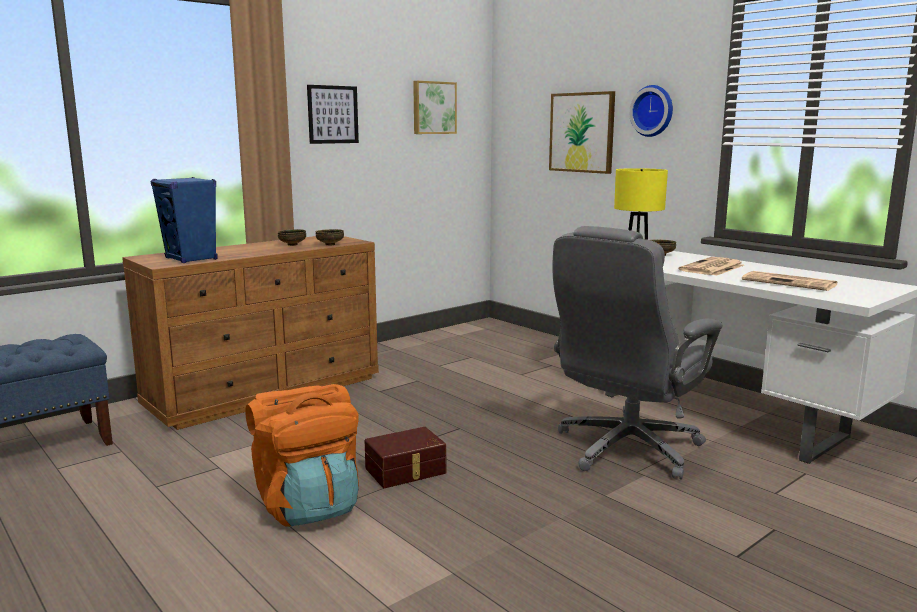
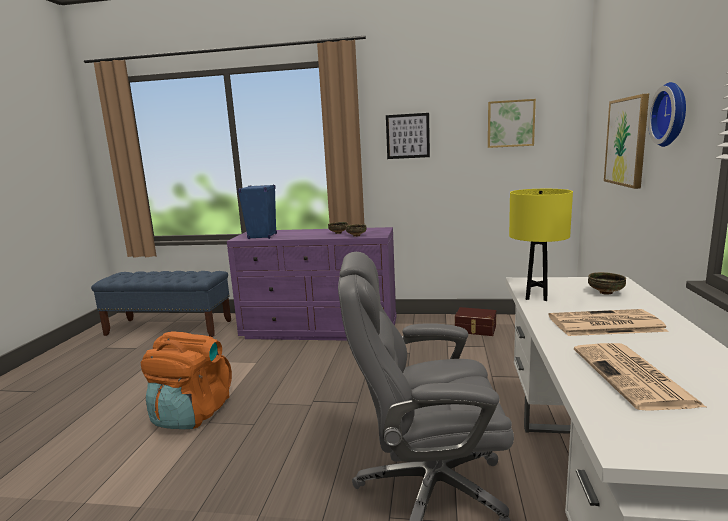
camera: 50 degrees right, 0 degrees up
(267, 391) = (320, 330): brown dresser -> purple dresser
(406, 471) = (267, 418): brown storage box -> brown storage box (475, 329)

